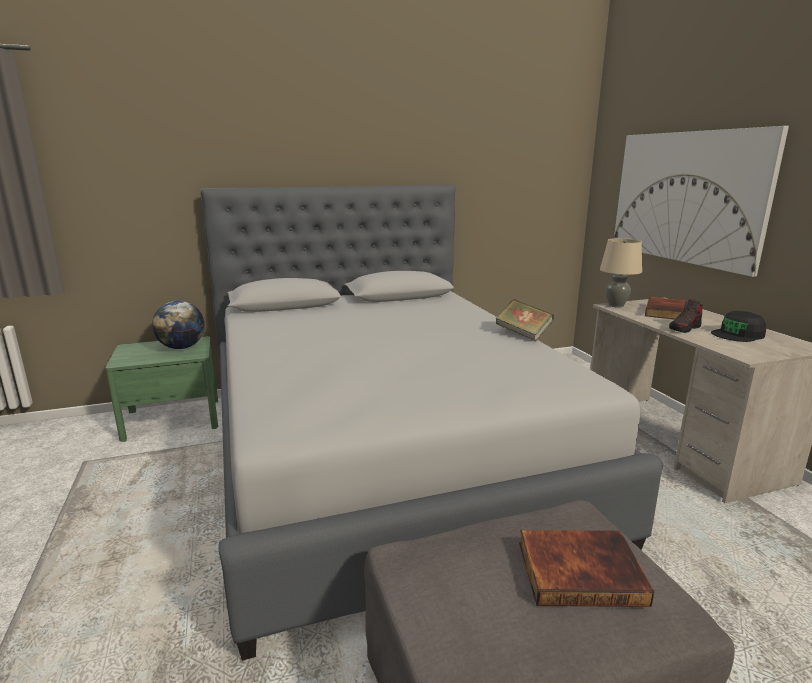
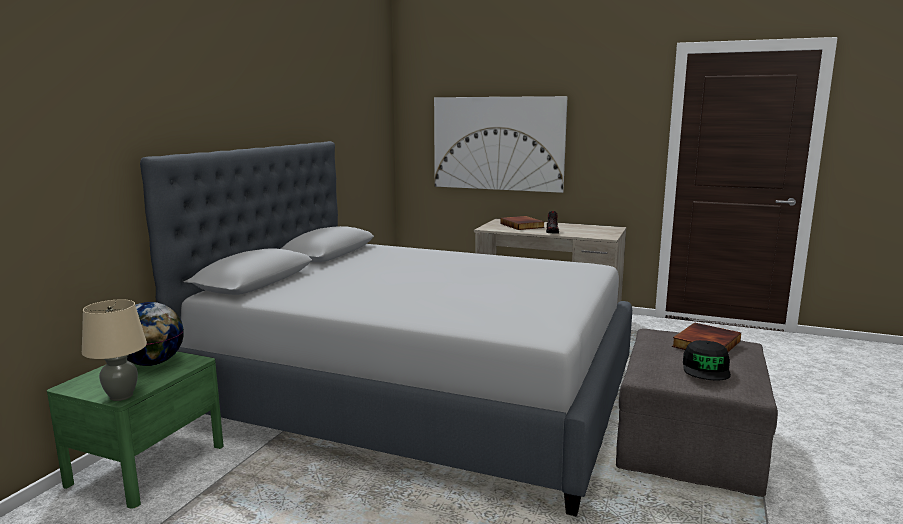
camera: 50 degrees left, 5 degrees down
(523, 334) = (490, 254): book -> none
(615, 305) = (487, 228): beige table lamp -> beige table lamp (121, 396)
(738, 334) = (579, 229): black cap -> black cap (706, 368)

